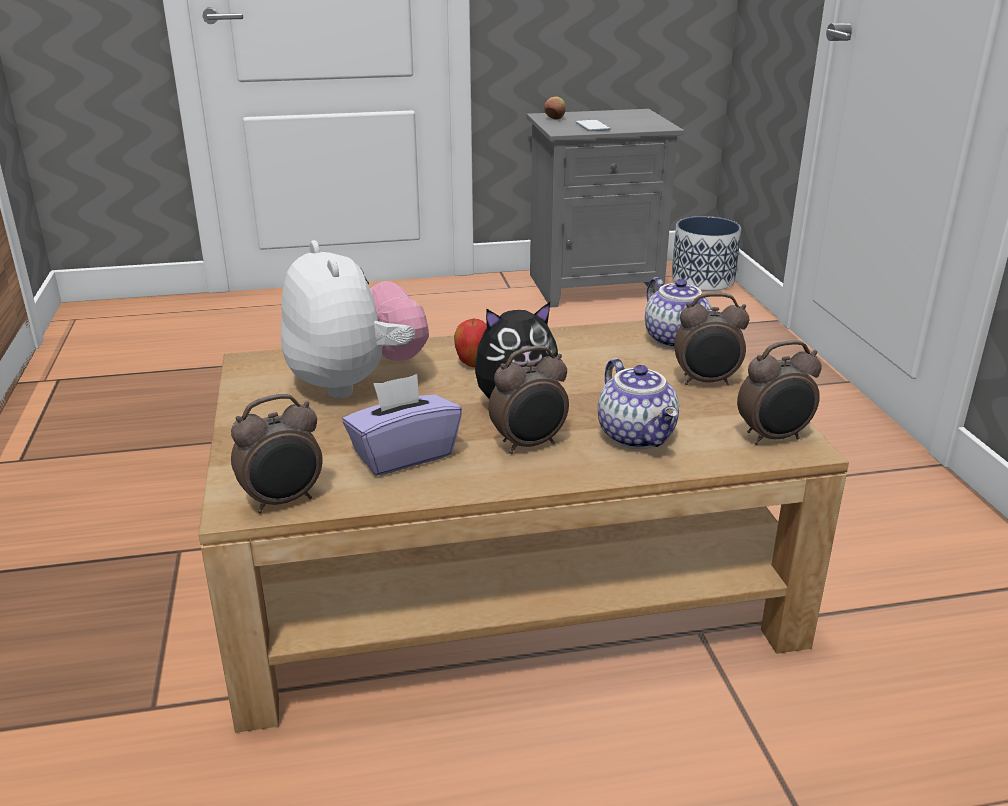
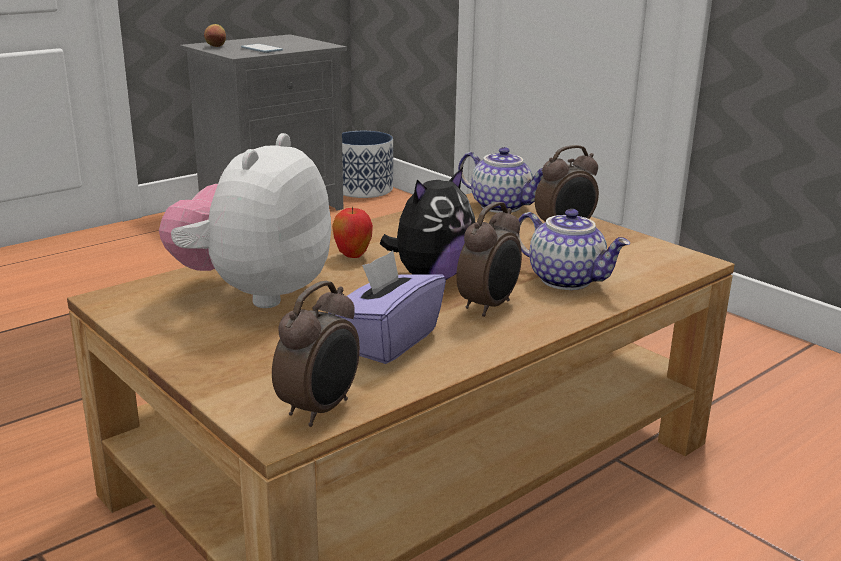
camera: 30 degrees left, 5 degrees down
(355, 382) = (255, 293): plush toy -> plush toy turned 105 degrees counterclockwise
(774, 438) = (665, 259): alarm clock -> none

